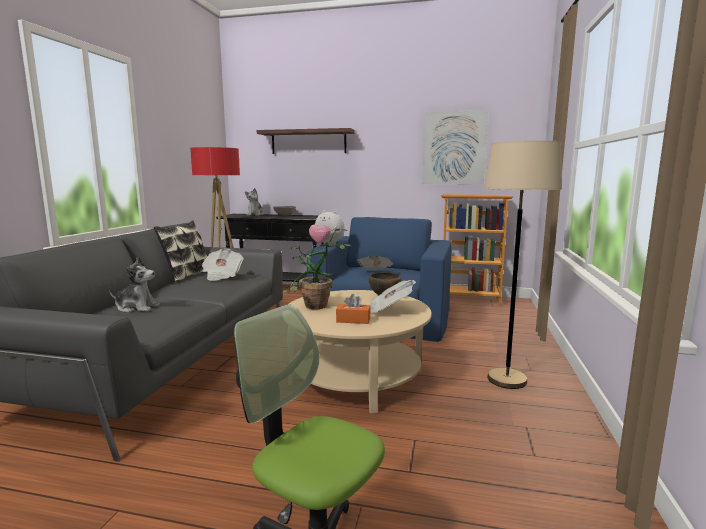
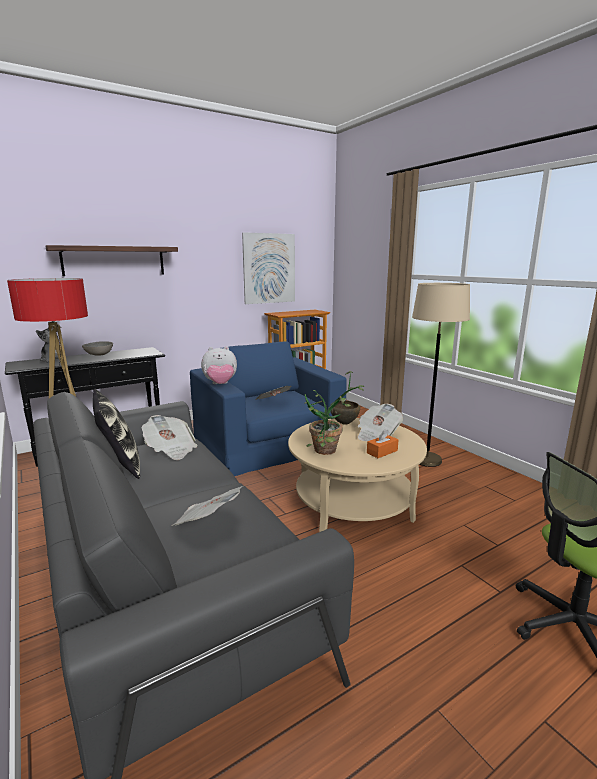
camera: 45 degrees left, 5 degrees up
(136, 308) = (208, 522): plush toy -> newspaper

